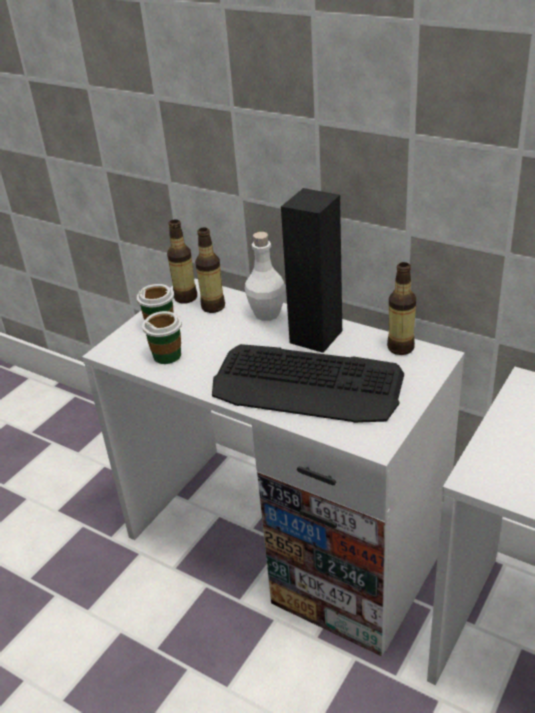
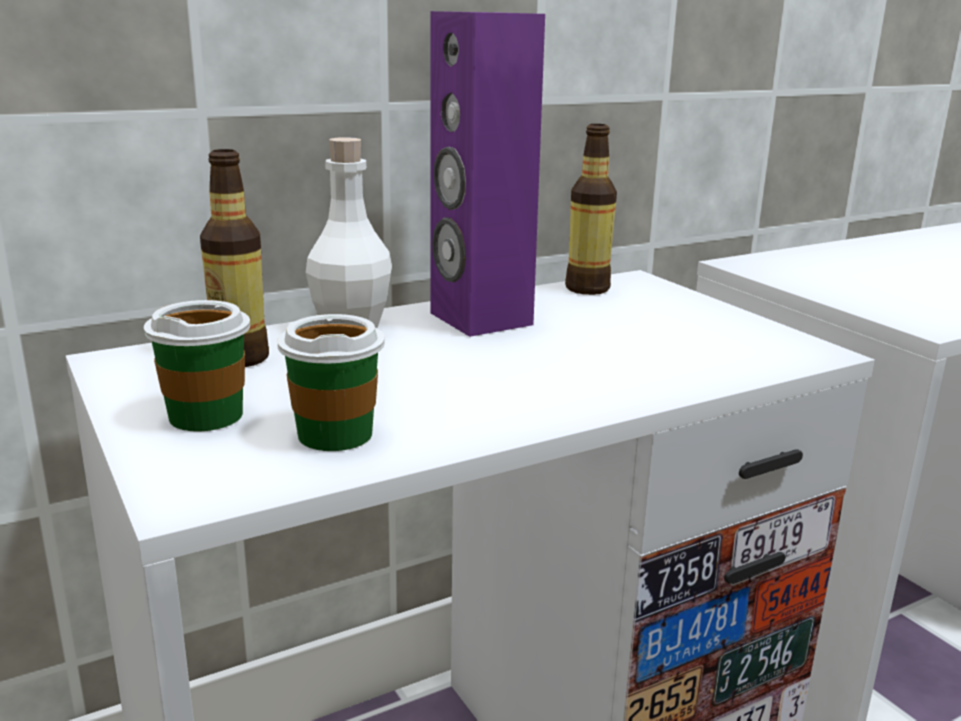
camera: 65 degrees left, 15 degrees down
(185, 297) = (151, 371): bottle -> none
(307, 385) = (613, 353): keyboard -> none
(315, 336) = (479, 319): black speaker -> purple speaker

